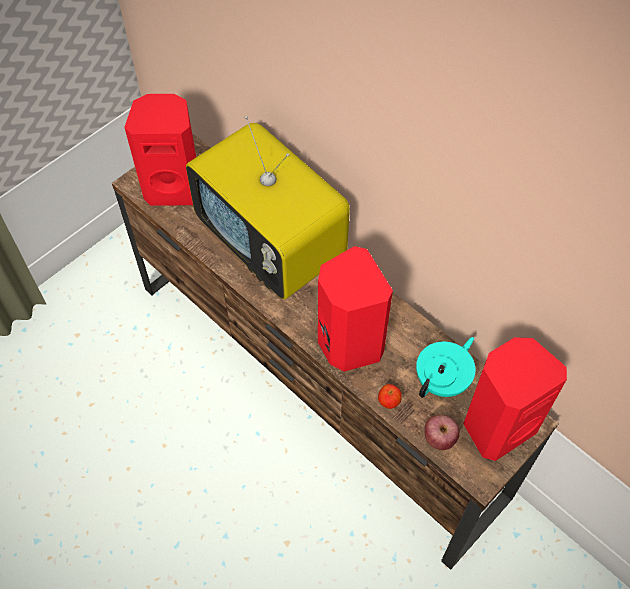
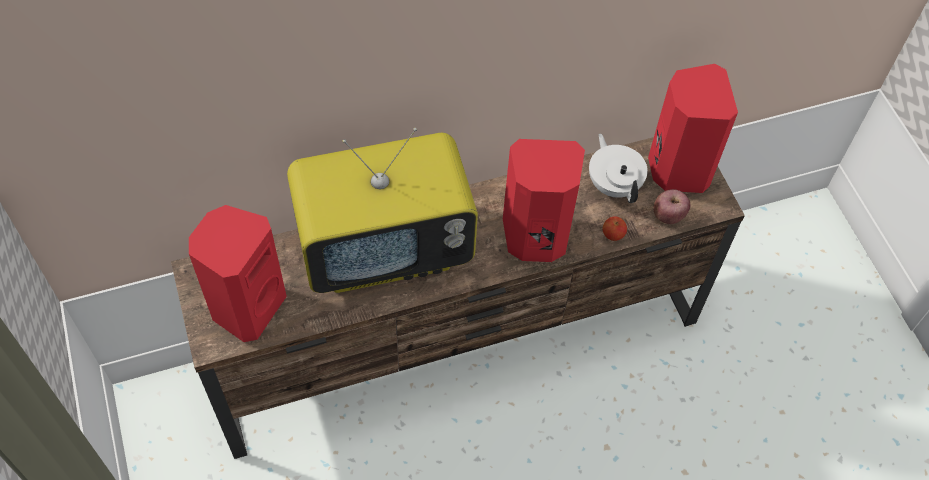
camera: 65 degrees left, 0 degrees up
(443, 380) = (614, 184): turquoise teapot -> white teapot

